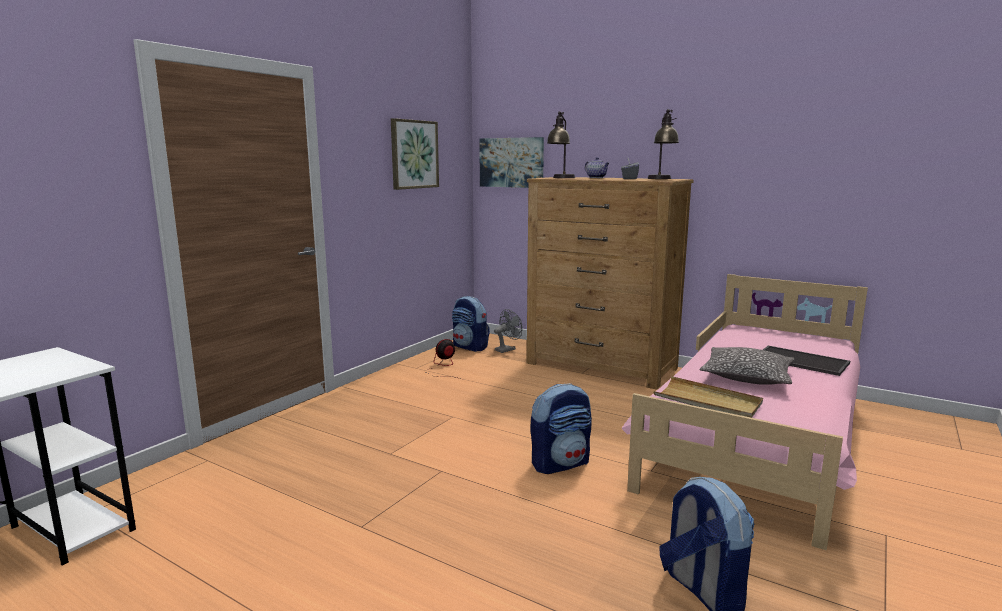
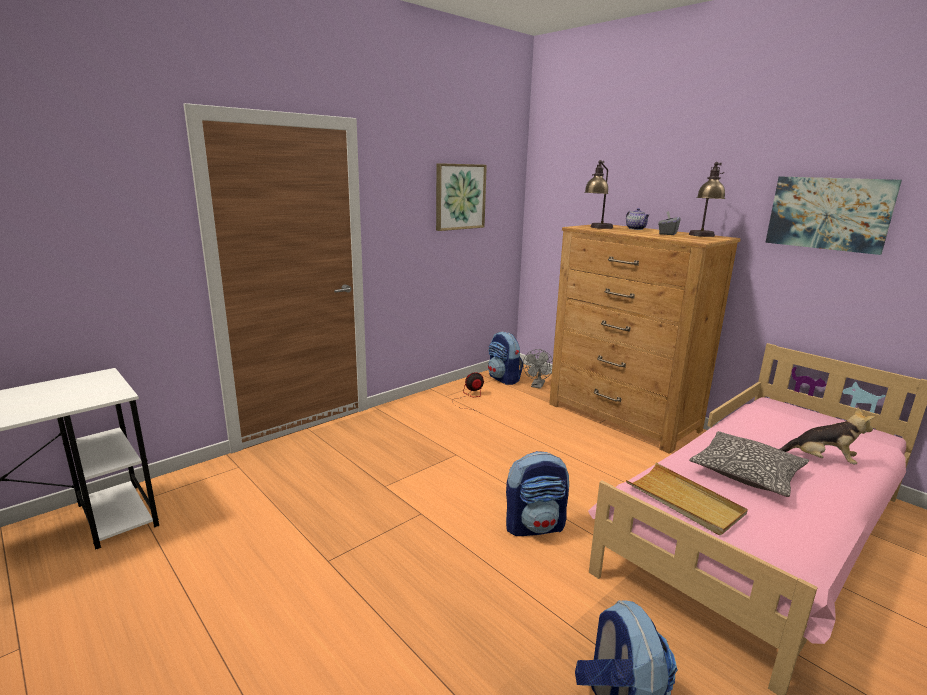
camera: 15 degrees right, 5 degrees up
(507, 349) = (537, 386): grey fan -> grey fan turned 135 degrees clockwise
(511, 162) = (559, 205): picture -> picture (828, 213)
(800, 361) = (821, 460): tray -> plush toy

